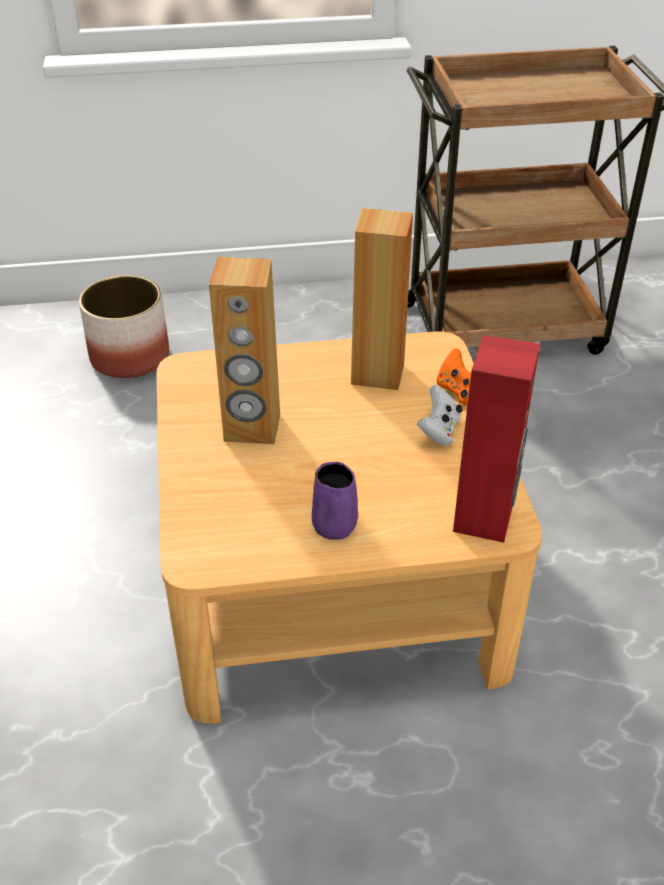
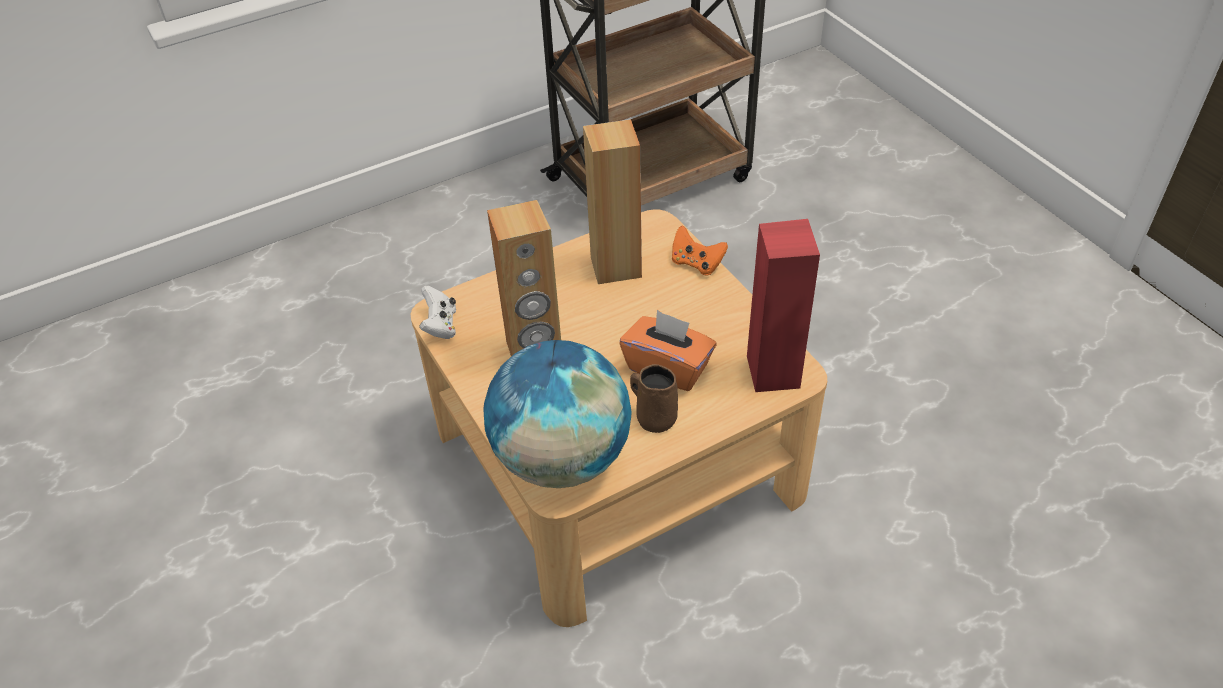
camera: 20 degrees left, 5 degrees up
(130, 356) = (312, 305): planter -> none
(218, 533) = (562, 458): none -> globe
(333, 524) = (654, 417): purple mug -> brown mug
(375, 480) = (668, 367): none -> orange tissue box
(439, 431) = (697, 305): white game controller -> white game controller (440, 326)

